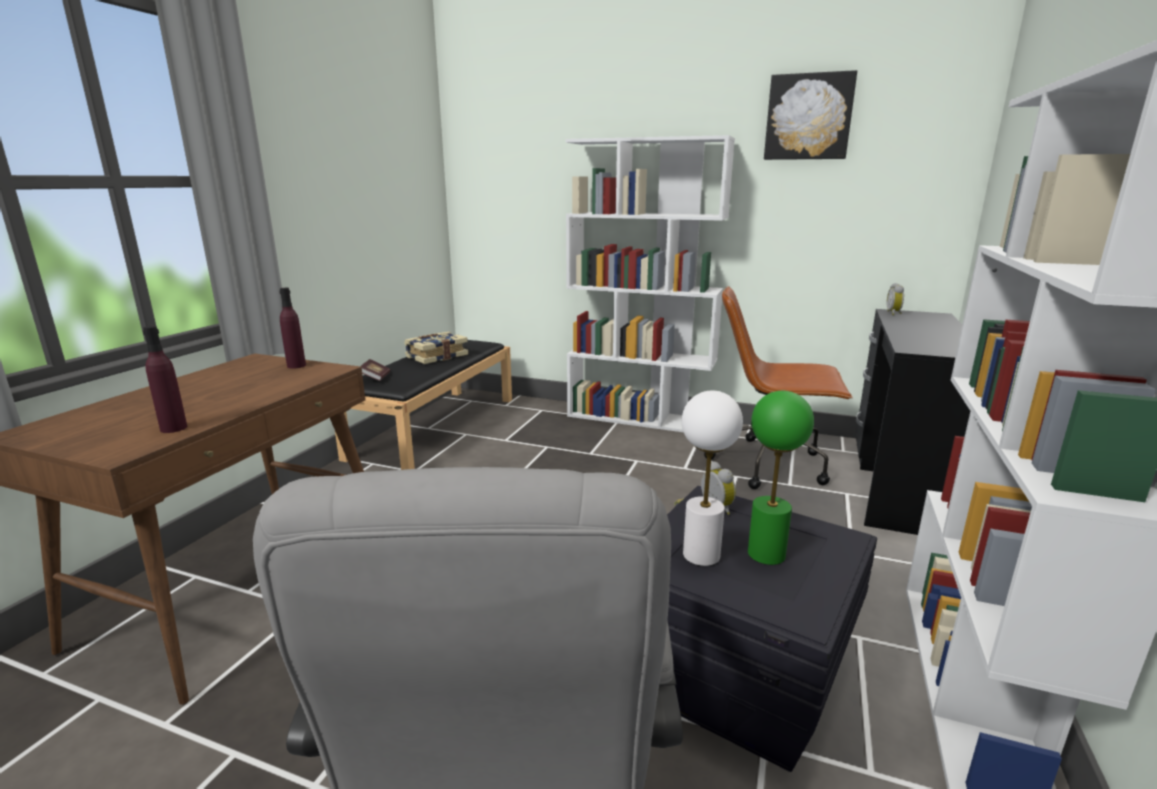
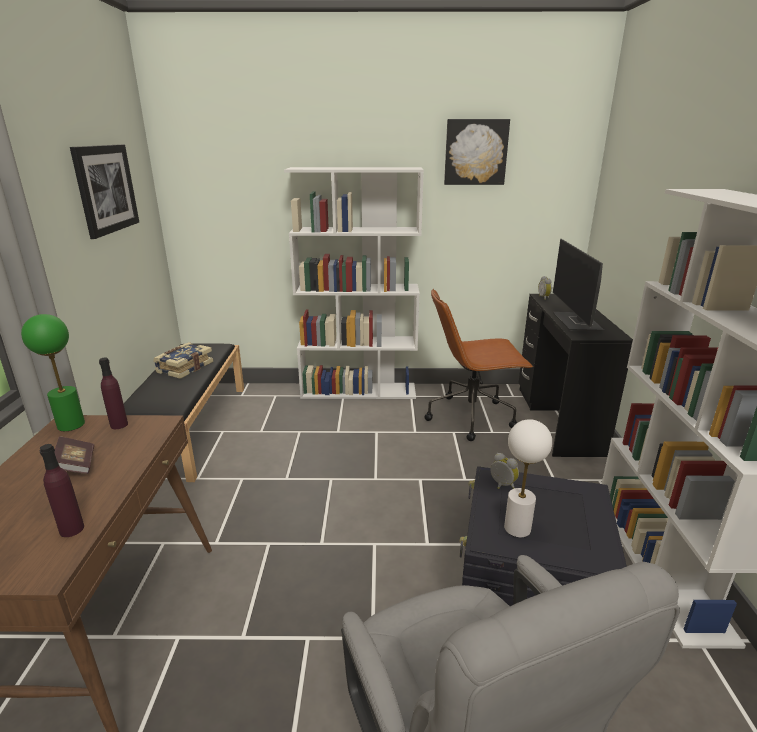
camera: 20 degrees left, 5 degrees up
(375, 153) = (105, 189): none -> picture
(375, 377) = (143, 401): book -> book (76, 465)
(766, 554) = (554, 516): green table lamp -> green table lamp (71, 424)
(921, 338) = (577, 323): none -> monitor

